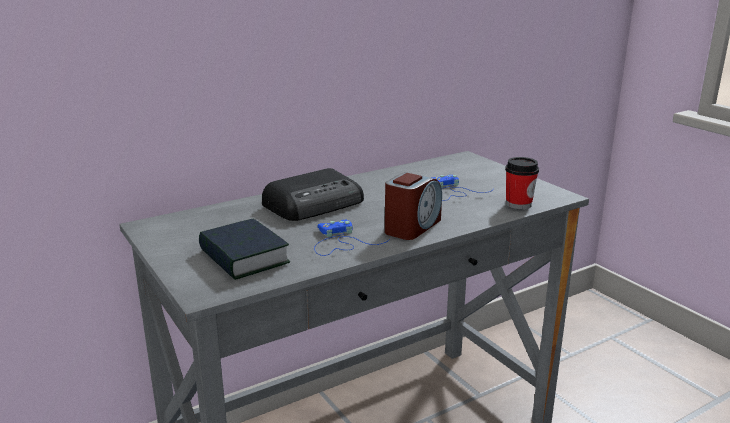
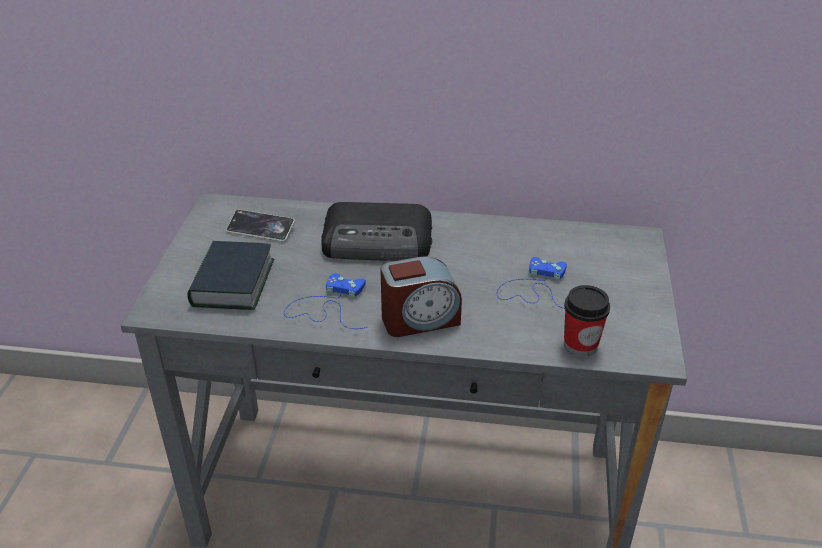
camera: 40 degrees right, 15 degrees up
(212, 225) = (260, 229): none -> phone

